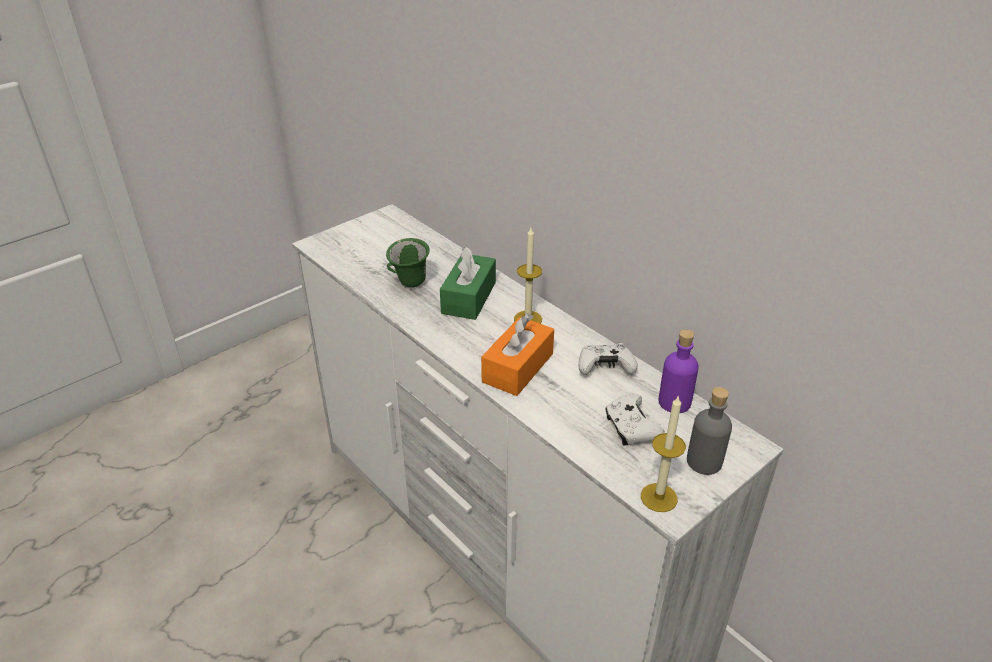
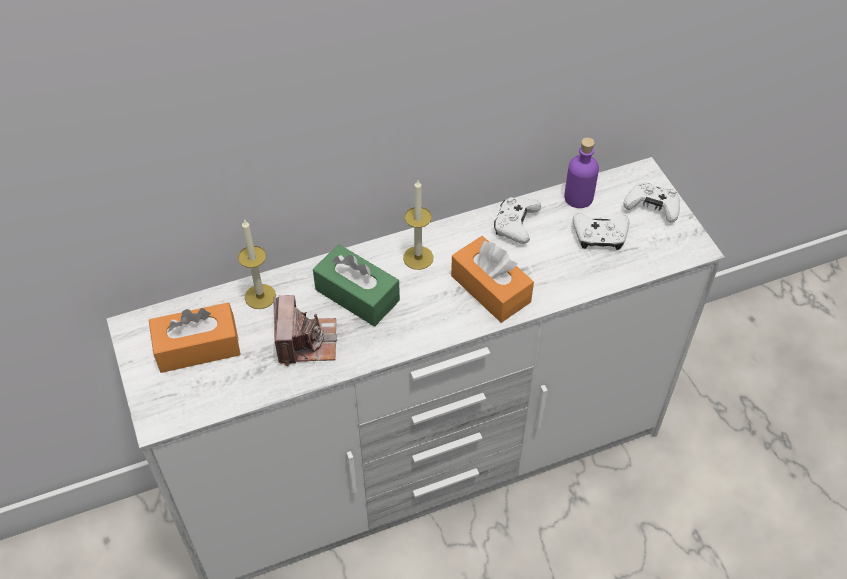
camera: 70 degrees left, 15 degrees up
(383, 242) = (198, 347): none -> orange tissue box
(410, 285) = (306, 341): green mug -> camera
(659, 497) = (681, 249): candle -> candle (260, 296)
(704, 462) = (652, 207): grey bottle -> white game controller

